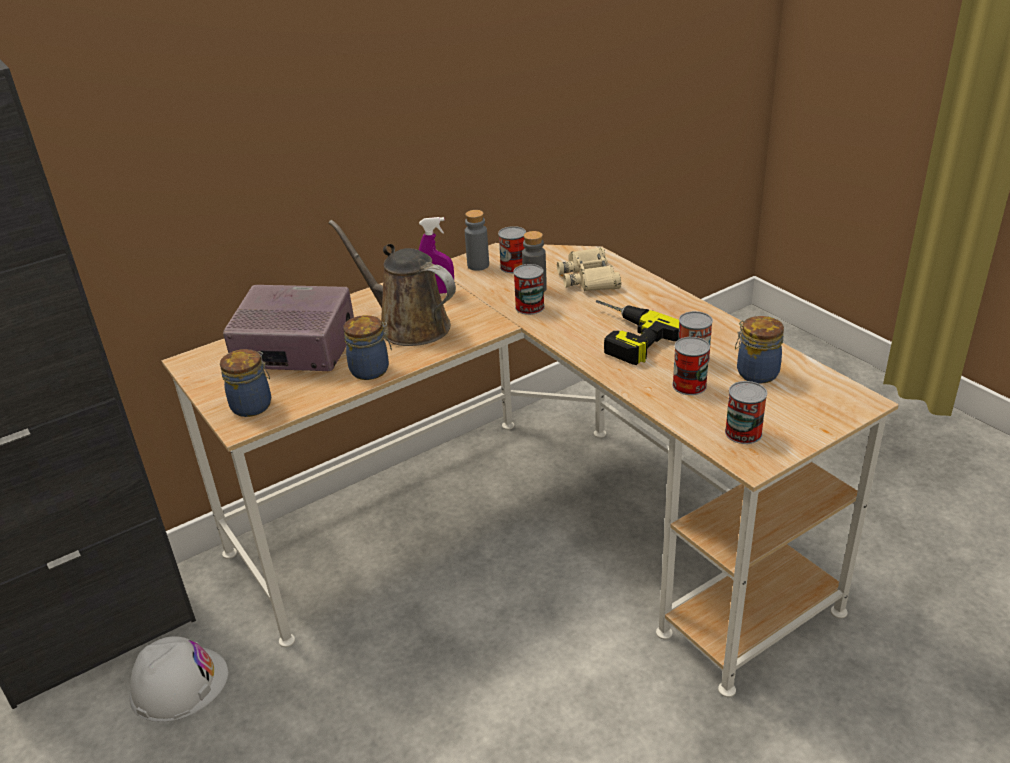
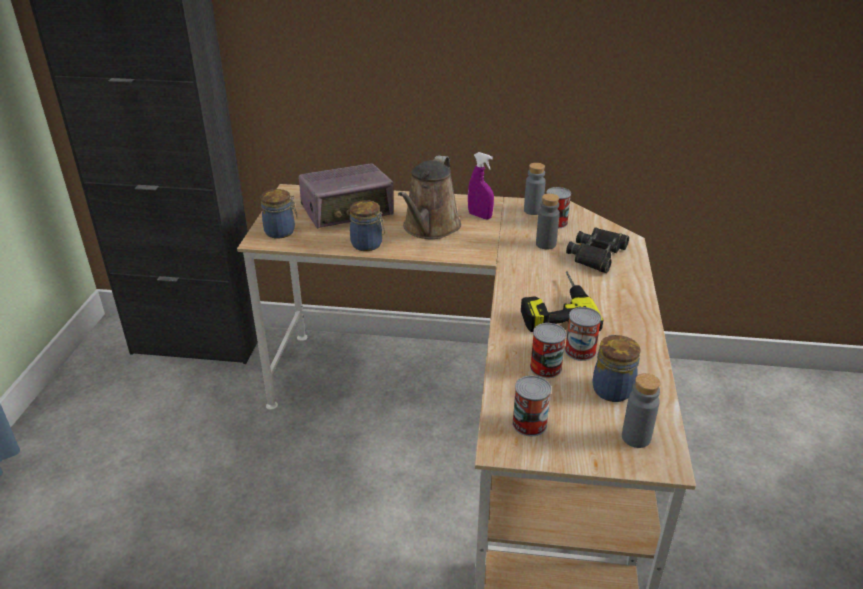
camera: 40 degrees right, 0 degrees up
(178, 684) = (201, 392): white hard hat -> none
(295, 350) = (347, 211): radio -> radio turned 105 degrees clockwise
(408, 325) = (429, 228): brown watering can -> brown watering can turned 150 degrees counterclockwise
(529, 307) = (522, 254): can -> none
(589, 277) = (597, 255): beige binoculars -> black binoculars
(821, 396) = (636, 437): none -> grey bottle

